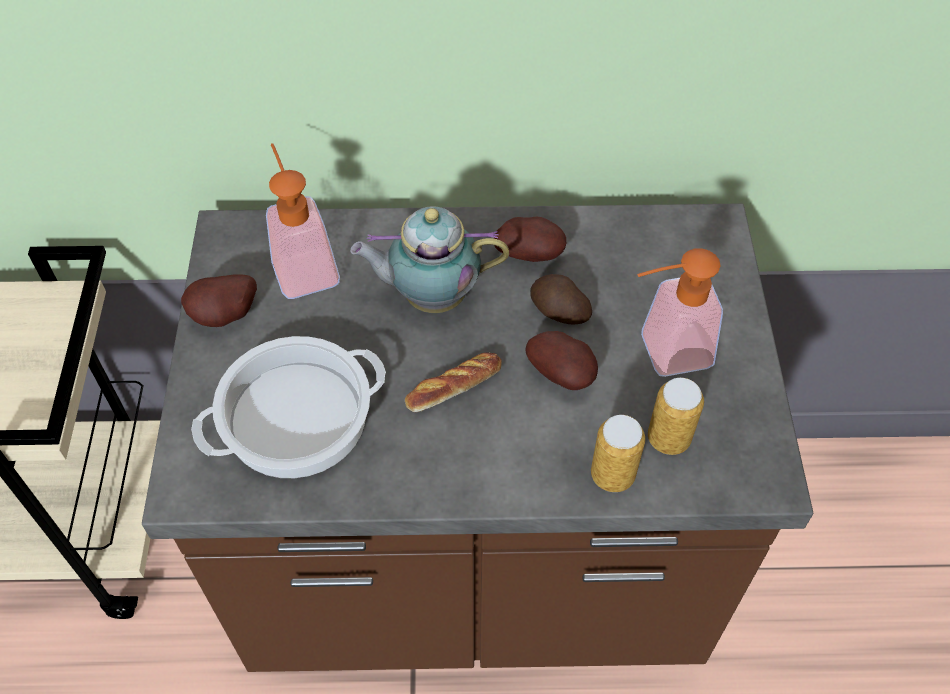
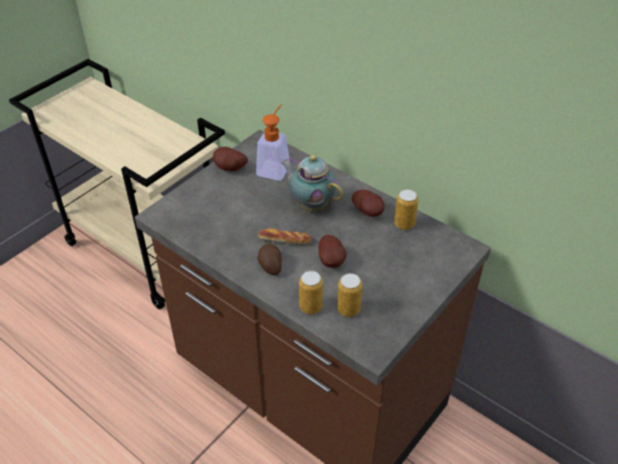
camera: 40 degrees right, 10 degrees down
(296, 415) = (218, 214): cooking pot -> none
(558, 312) = (356, 239): potato -> potato (270, 265)
(599, 241) = (404, 224): none -> can
(663, 353) = (383, 279): soap dispenser -> none

